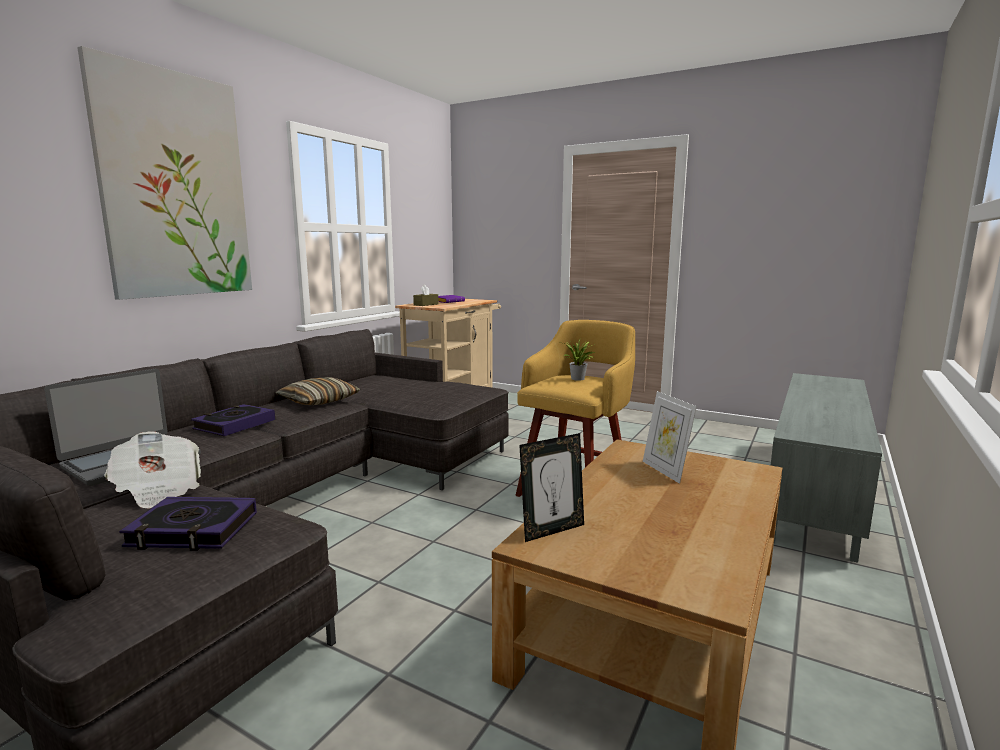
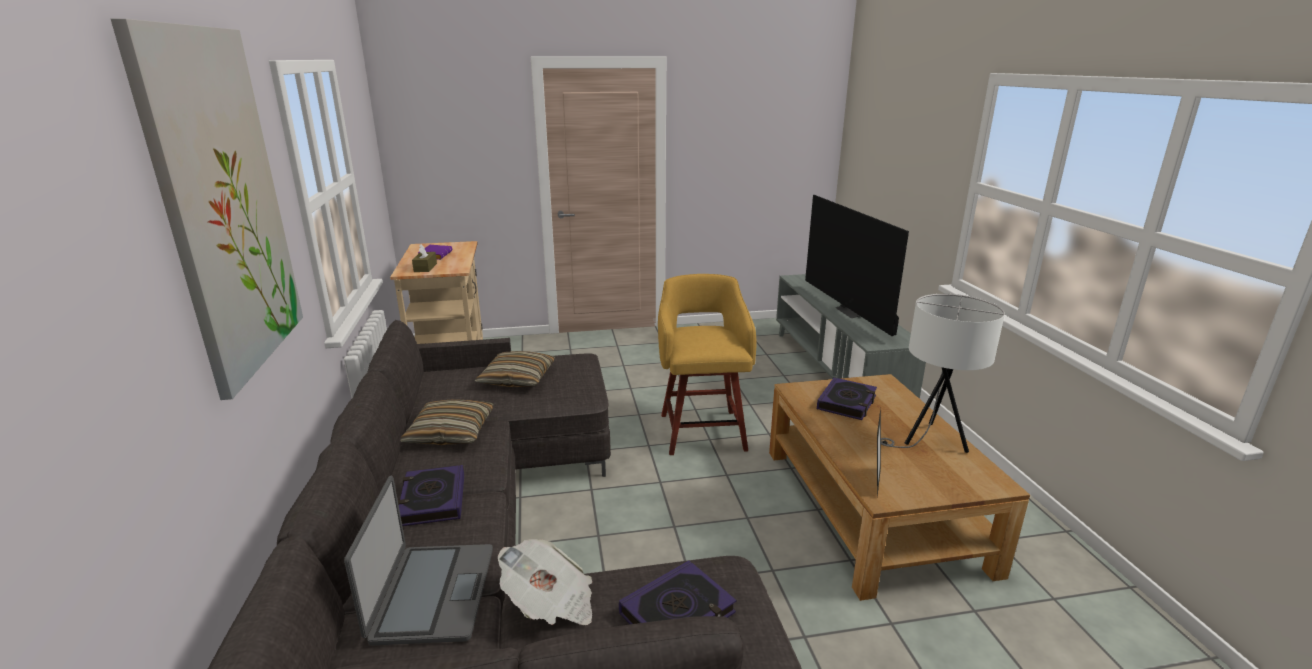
camera: 40 degrees left, 10 degrees up
(417, 388) = (517, 378): none -> pillow
(578, 379) = (706, 335): potted plant -> none
(665, 471) = (847, 403): picture frame -> book
(703, 528) = (930, 441): none -> white table lamp
(827, 409) = (852, 312): none -> television

